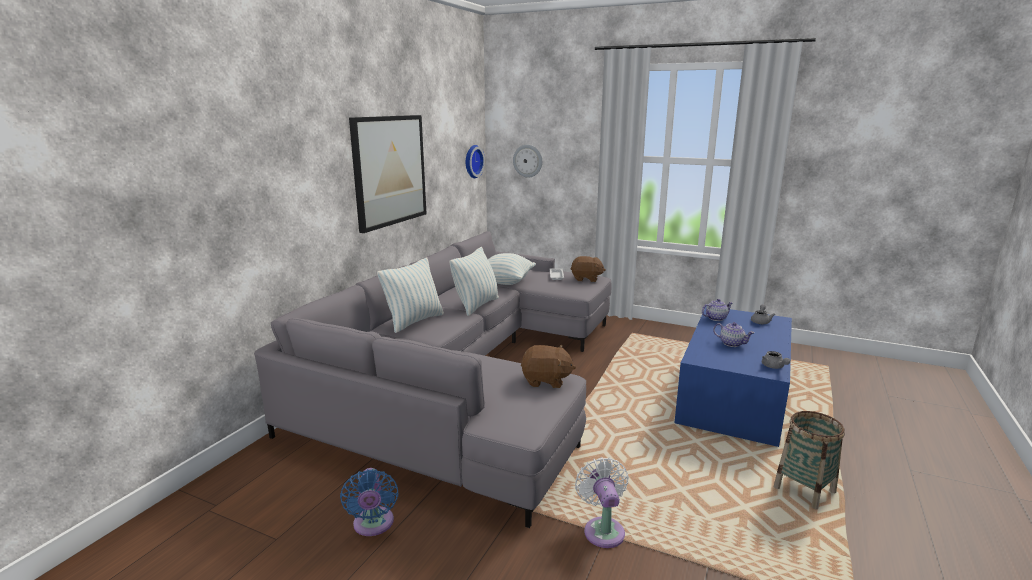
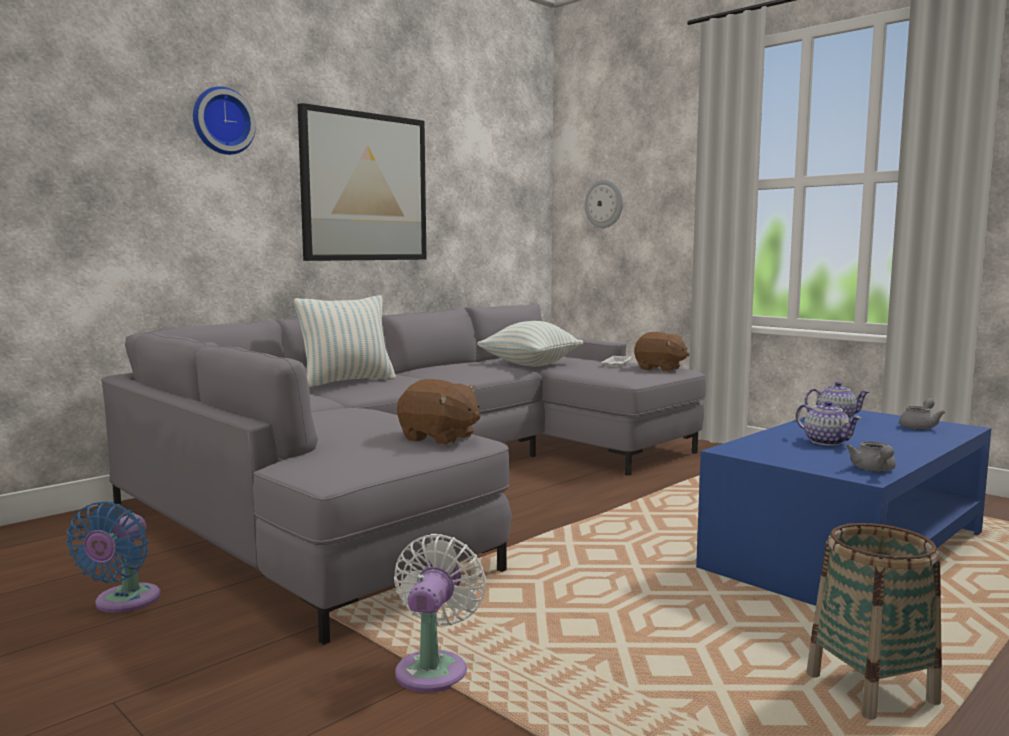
camera: 20 degrees right, 10 degrees down
(472, 161) = (523, 204): wall clock -> wall clock (222, 121)
(476, 305) = (456, 378): pillow -> none

